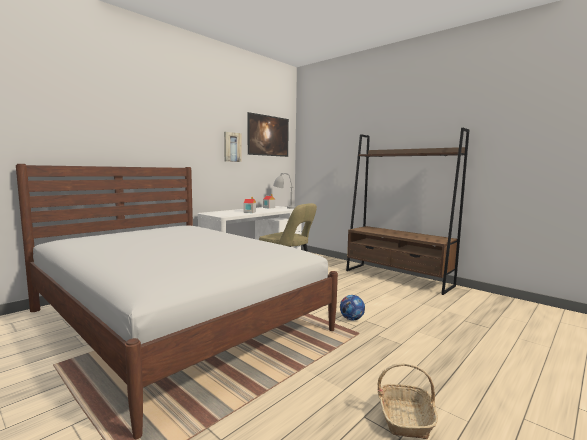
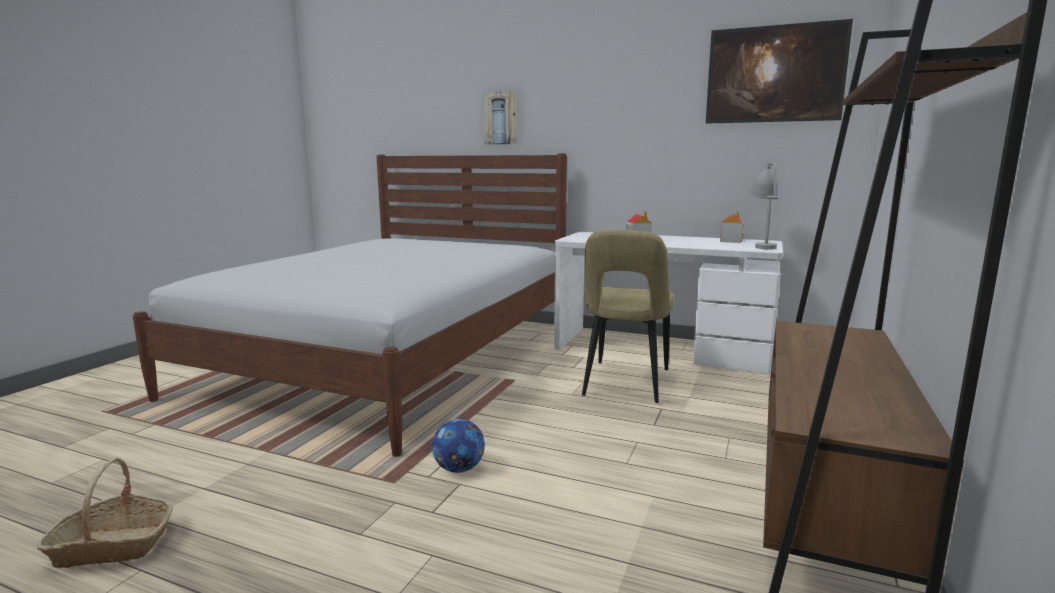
camera: 70 degrees right, 5 degrees up
(232, 147) = (665, 111): picture -> picture (501, 118)

